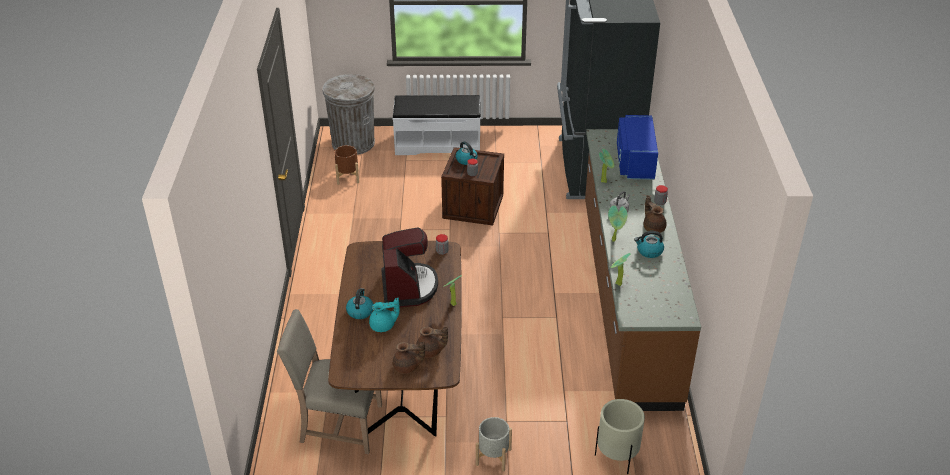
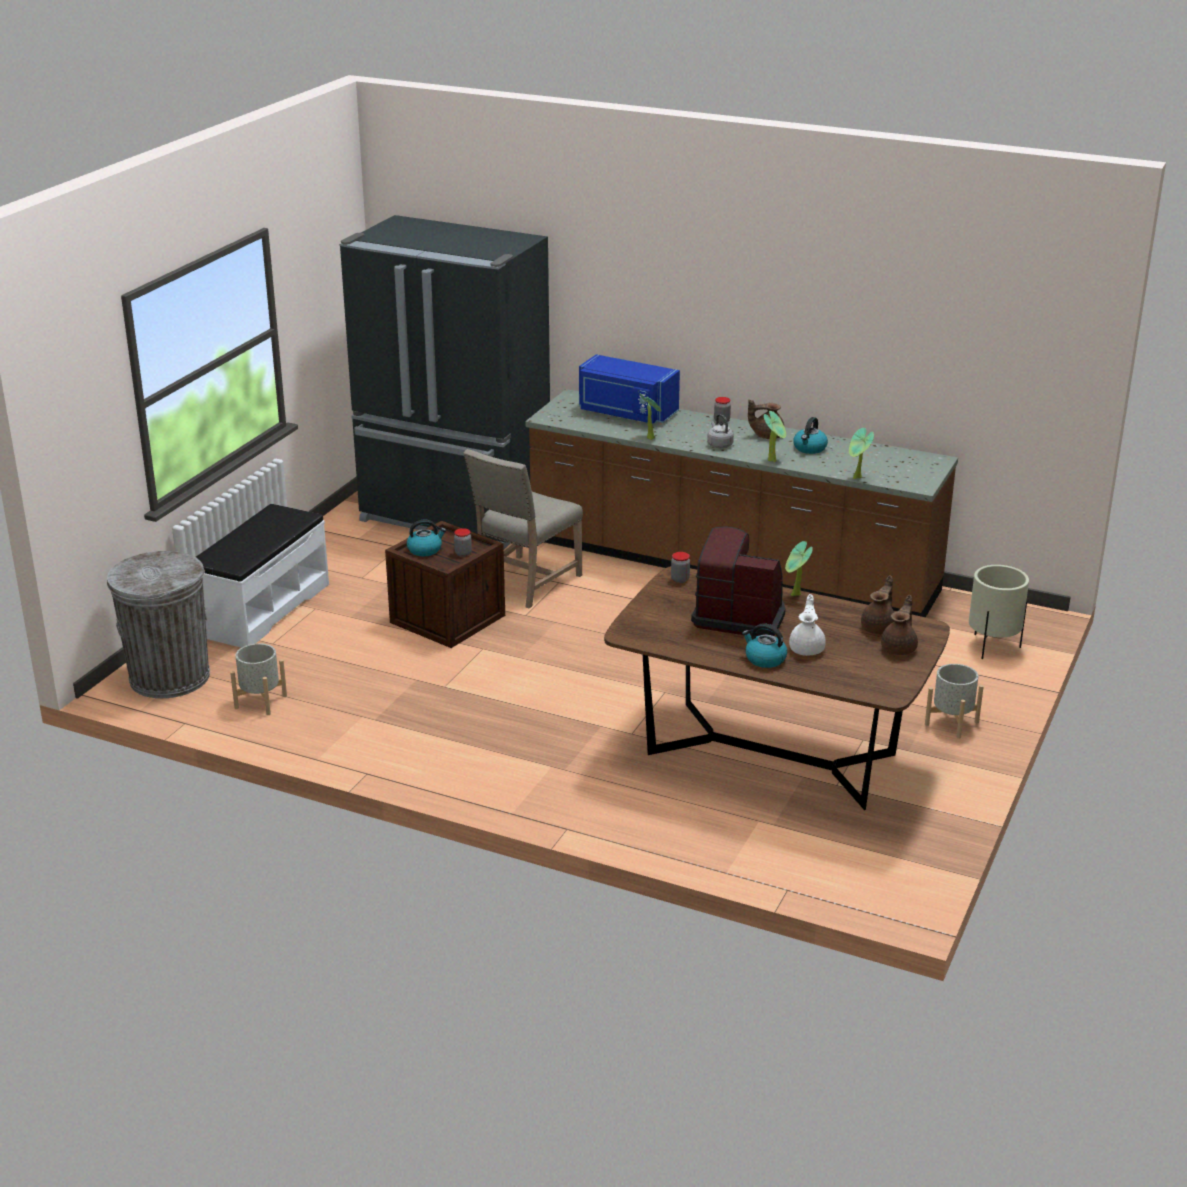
camera: 65 degrees left, 10 degrees down
(338, 425) = (830, 826): beige chair -> beige chair (524, 583)
(347, 177) = (260, 702): brown planter -> grey planter
(383, 326) = (807, 648): turquoise teapot -> white teapot

